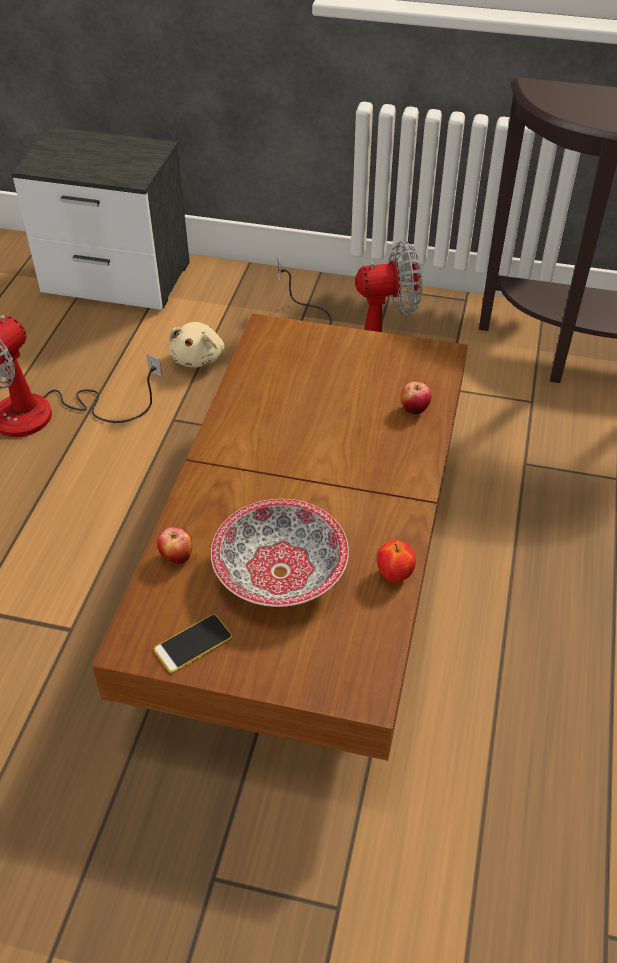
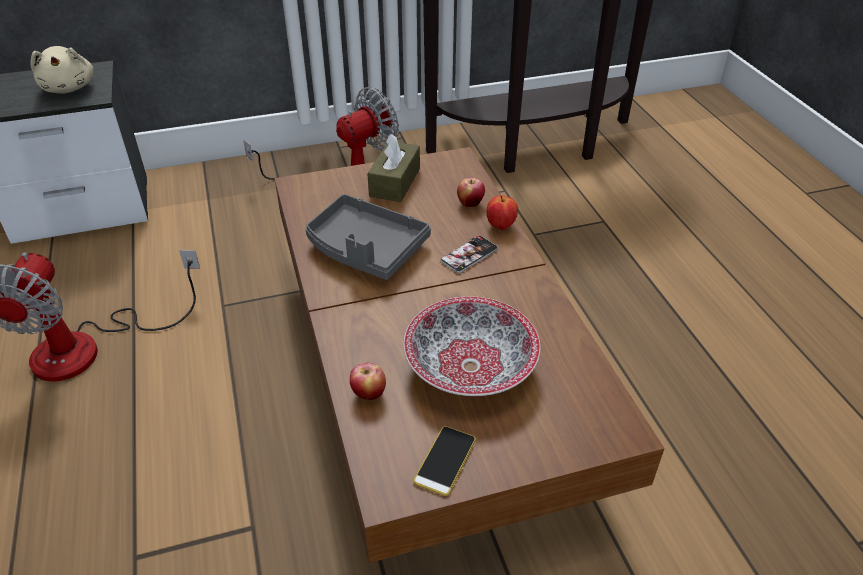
camera: 30 degrees left, 5 degrees down
(199, 358) = (211, 248): beige plush toy -> beige plush toy (69, 88)
(278, 419) = (365, 249): none -> grey tray
(359, 358) = (395, 182): none -> brown tissue box
(368, 463) = (469, 255): none -> phone
(394, 575) = (562, 329): apple -> apple (501, 226)

